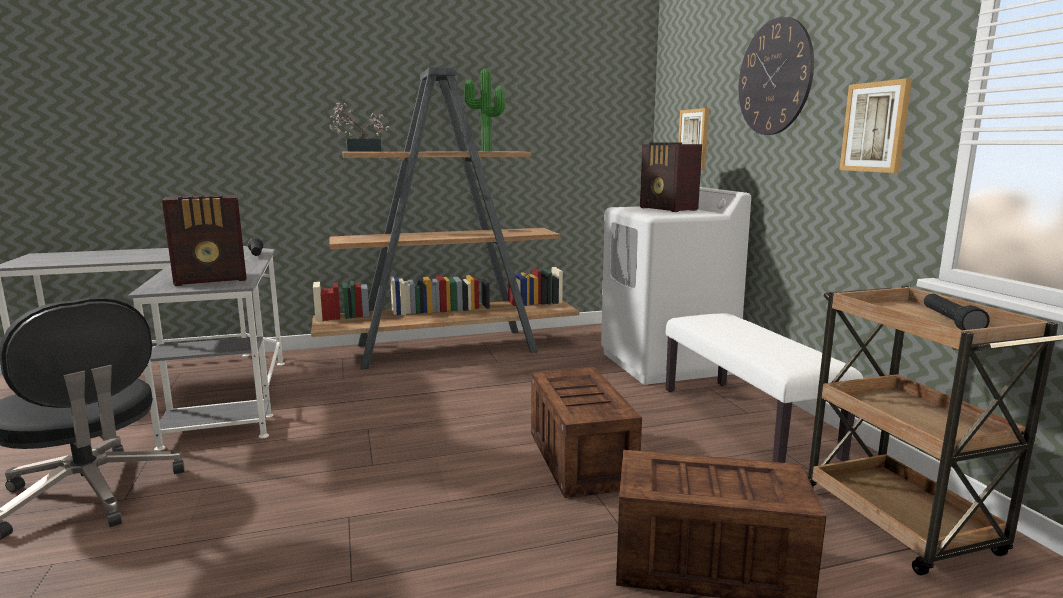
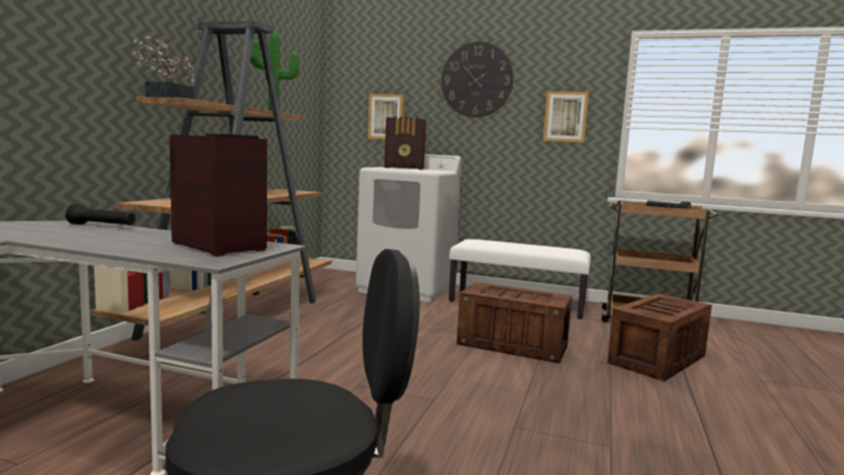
camera: 55 degrees left, 5 degrees down
(213, 279) = (219, 246): radio -> radio turned 60 degrees counterclockwise

